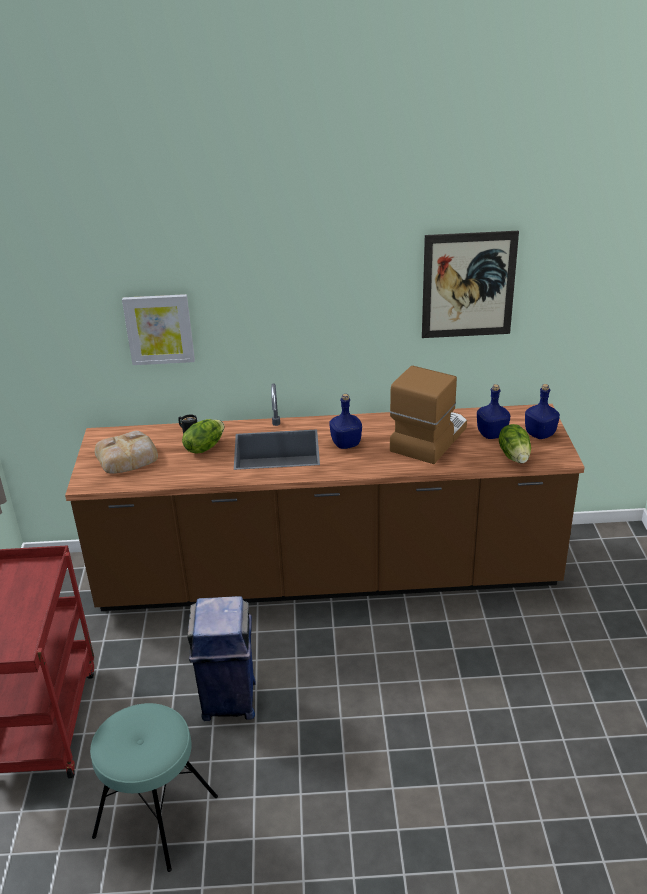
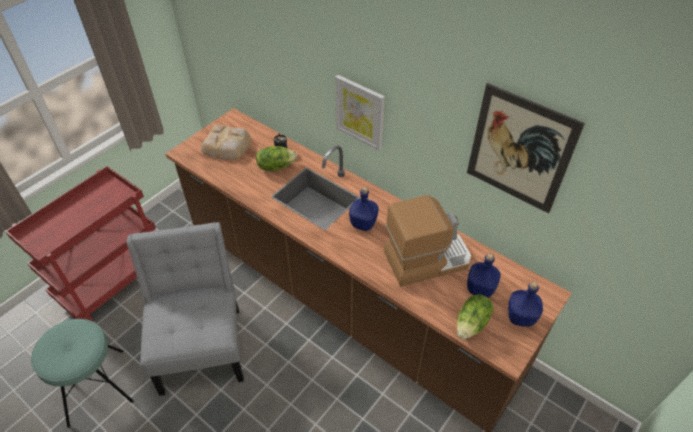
camera: 40 degrees right, 15 degrees up
(159, 329) = (277, 61): picture -> picture (360, 112)
(229, 701) = (201, 344): blue trash can -> grey chair

